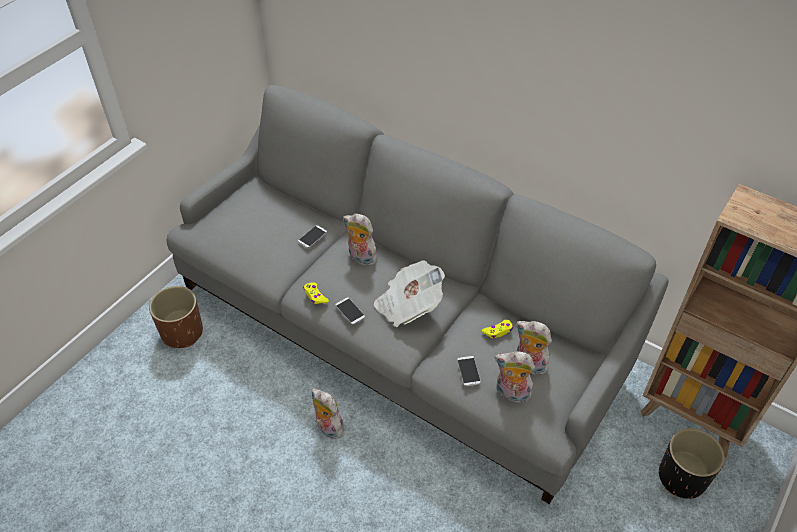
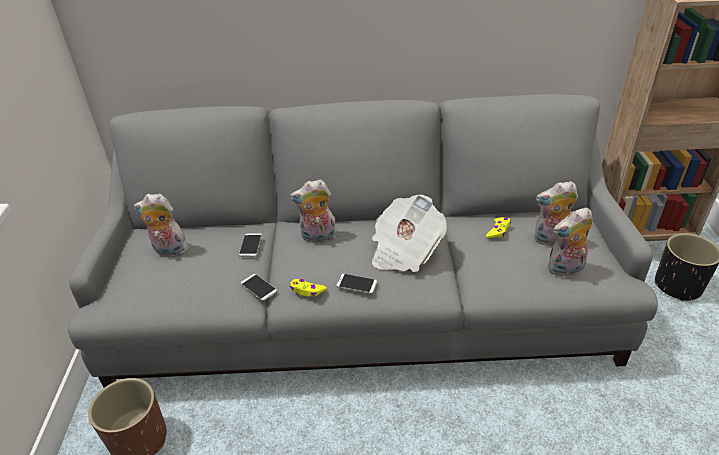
camera: 35 degrees left, 10 degrees down
(327, 427) = (385, 431): plush toy -> plush toy (168, 251)
(468, 371) = (513, 272): phone -> phone (258, 287)

